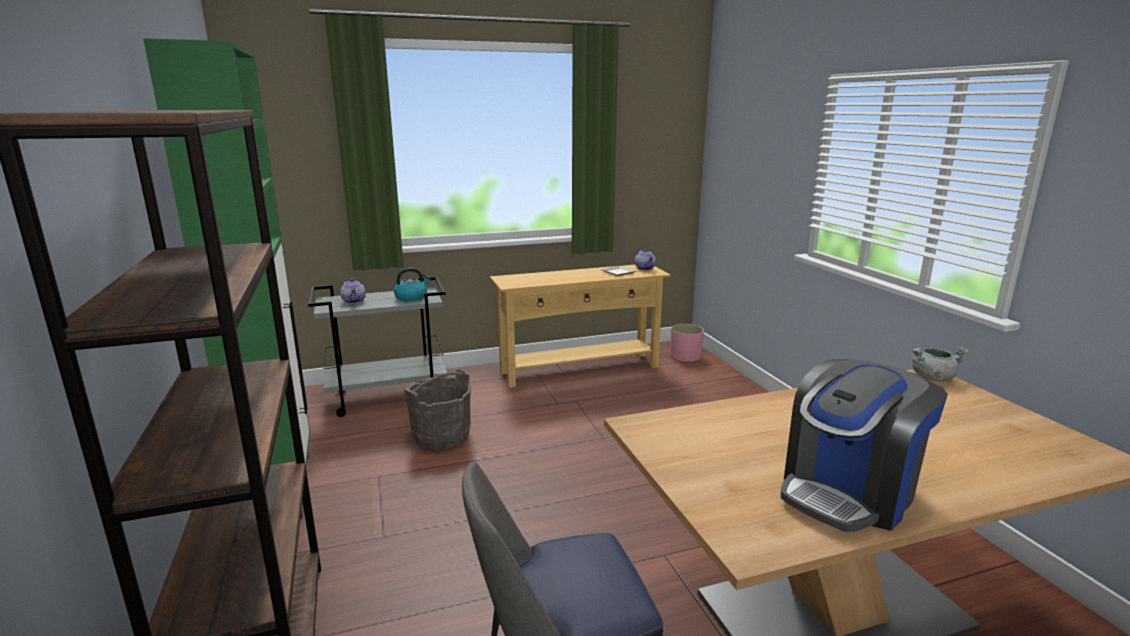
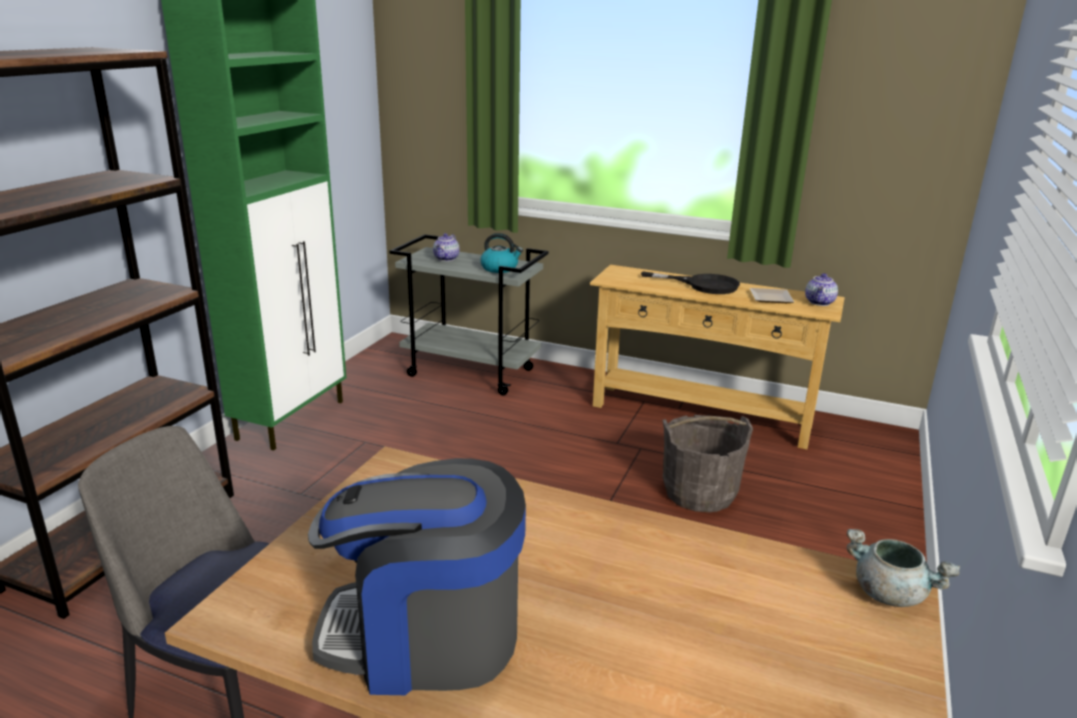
camera: 40 degrees right, 5 degrees up
(441, 436) = (461, 429): grey bucket -> grey bucket (699, 492)
(570, 274) = (703, 285): none -> black frying pan
(685, 356) = (871, 449): pink planter -> none

